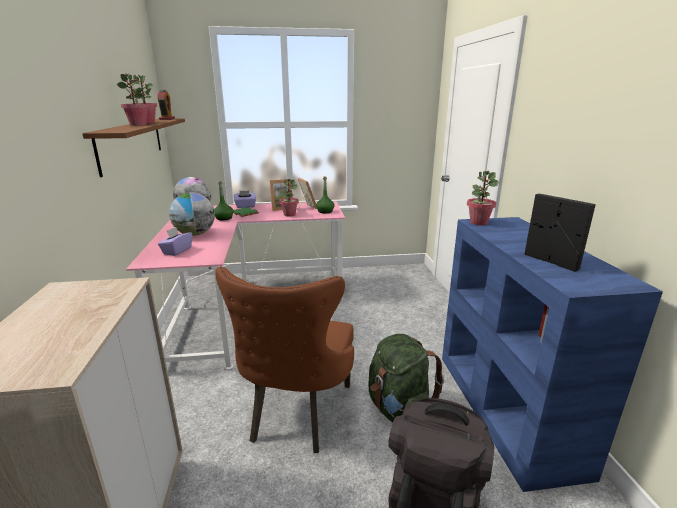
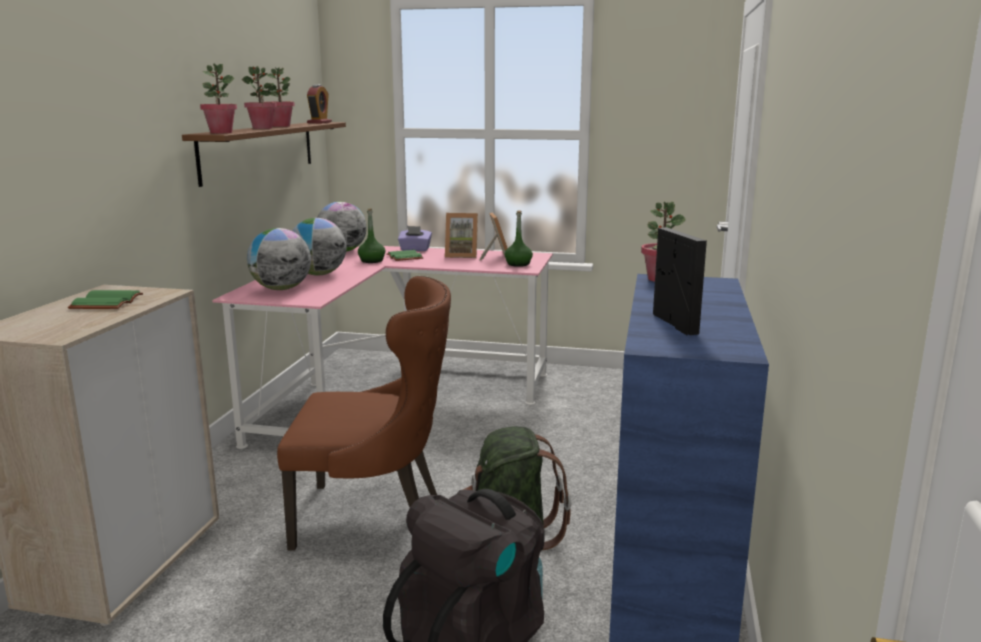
camera: 20 degrees right, 5 degrees down
(72, 307) = (105, 302): none -> green book
(177, 251) = (281, 289): purple tissue box -> globe
(289, 214) = (463, 264): potted plant -> potted plant (221, 132)
(297, 413) = (375, 516): brown chair -> brown chair turned 120 degrees counterclockwise

